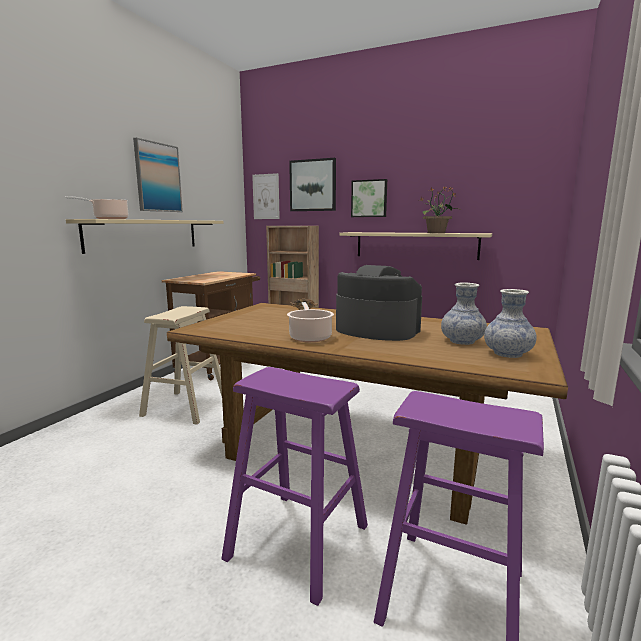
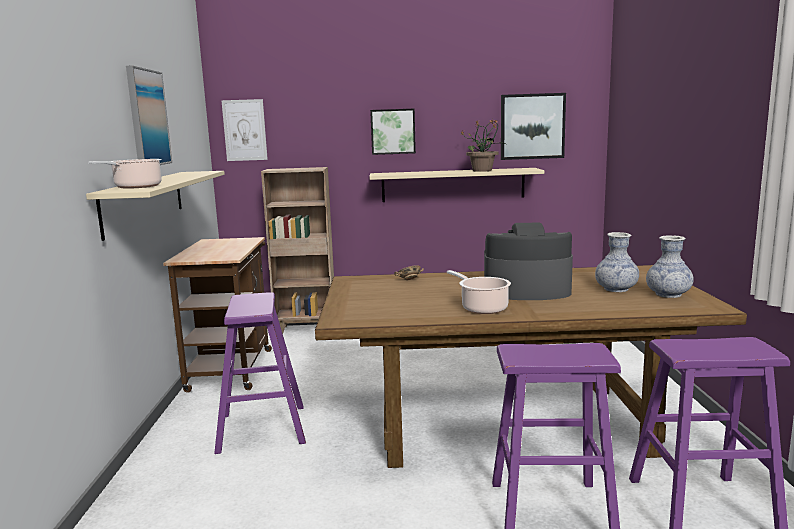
camera: 25 degrees left, 0 degrees up
(186, 407) = (262, 428): beige stool -> purple stool
(313, 185) = (315, 115): picture -> picture (532, 126)

